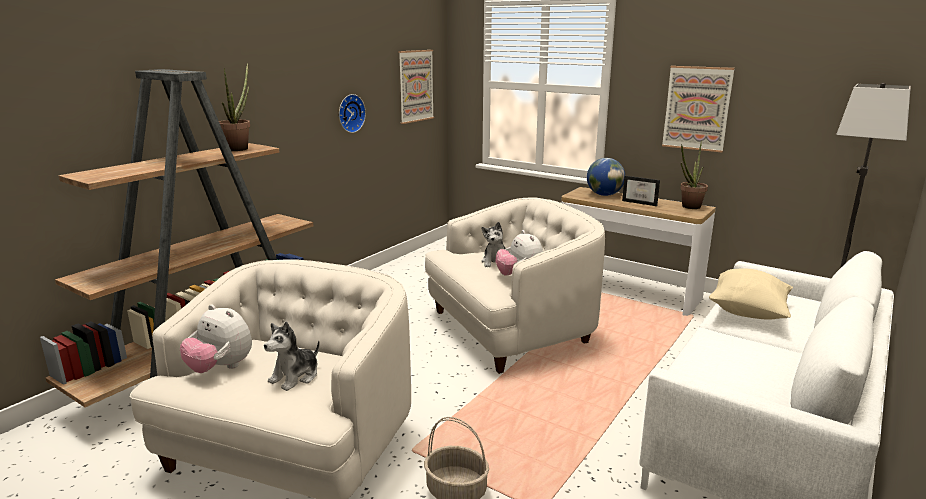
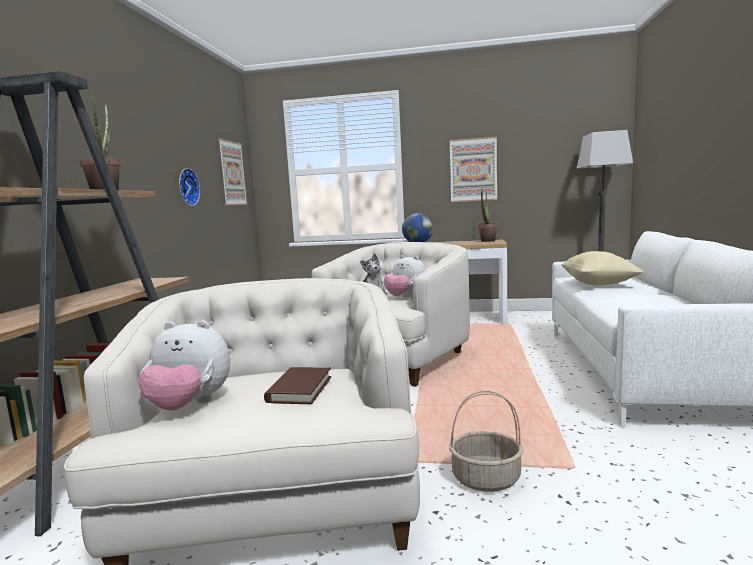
camera: 25 degrees left, 10 degrees down
(295, 377) = (299, 389): plush toy -> brown book
(641, 202) = (451, 243): picture frame -> none

